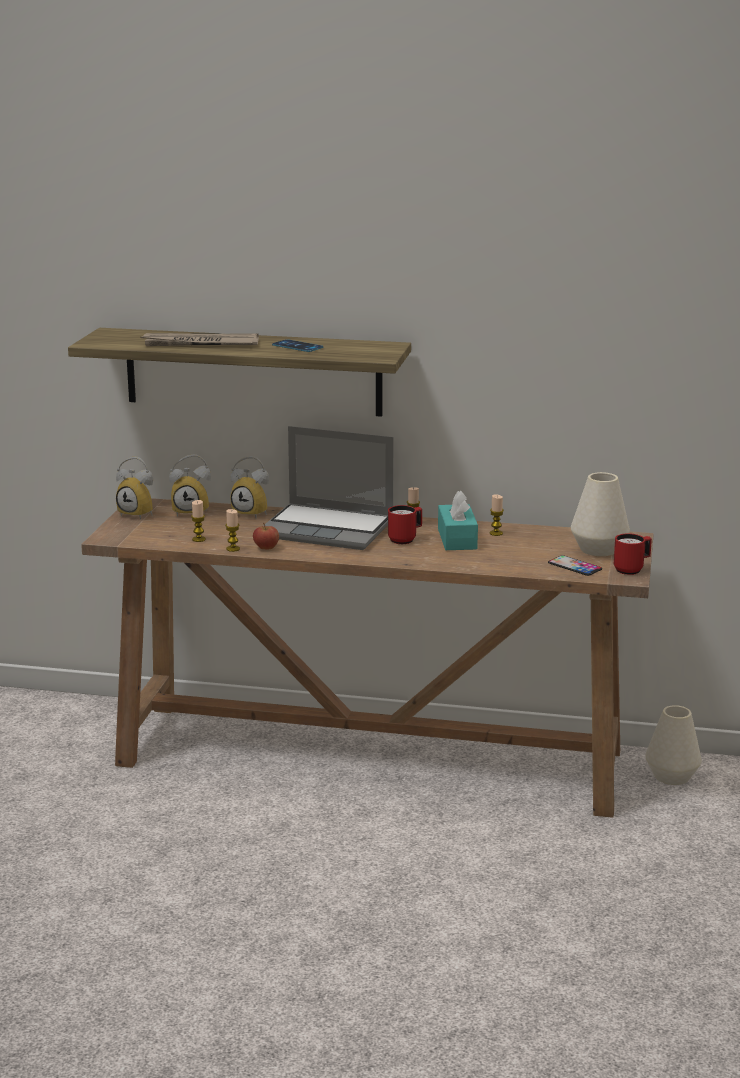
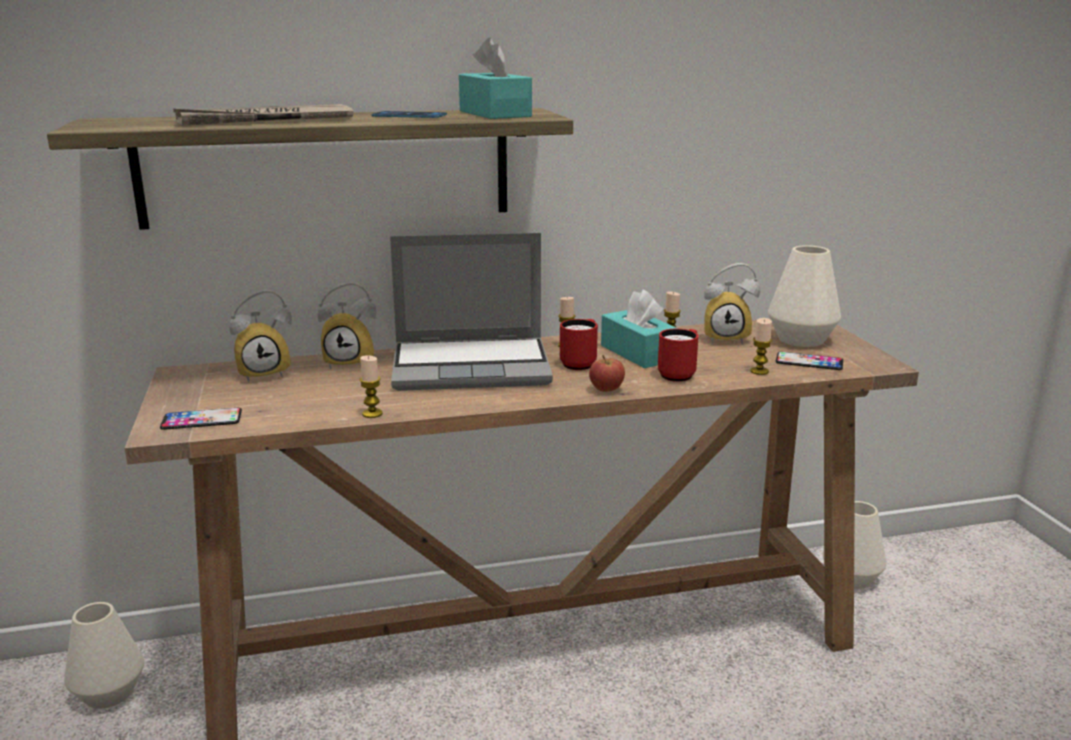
camera: 25 degrees left, 0 degrees up
(73, 720) = (109, 692): none -> white vase
(132, 535) = (201, 419): none -> phone
(140, 514) = (189, 387): alarm clock -> alarm clock (727, 338)
(199, 539) = (309, 409): candle -> candle (759, 371)
(266, 548) = (418, 404): apple -> apple (606, 389)
(357, 349) = (494, 114): none -> turquoise tissue box
(632, 569) = (870, 355): red mug -> red mug (679, 374)

